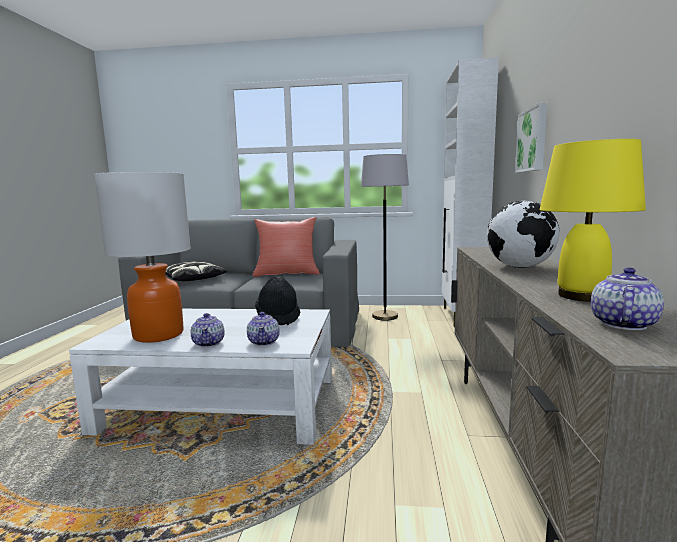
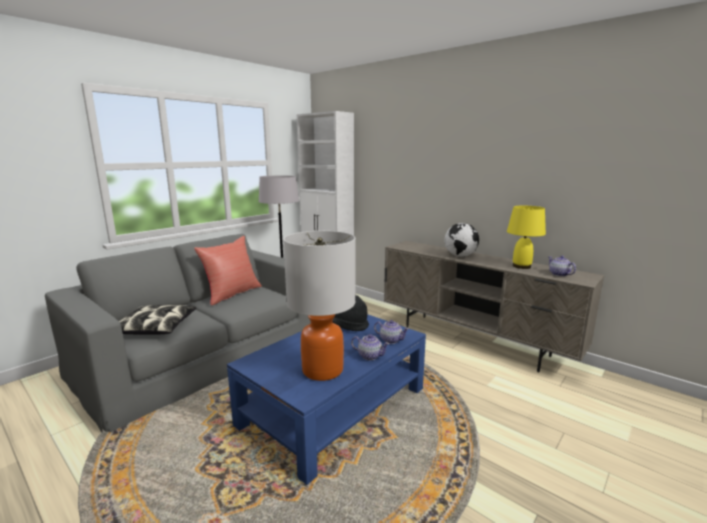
camera: 55 degrees left, 5 degrees up
(223, 404) = (335, 406): white coffee table -> blue coffee table
(533, 140) = (413, 179): picture -> none

